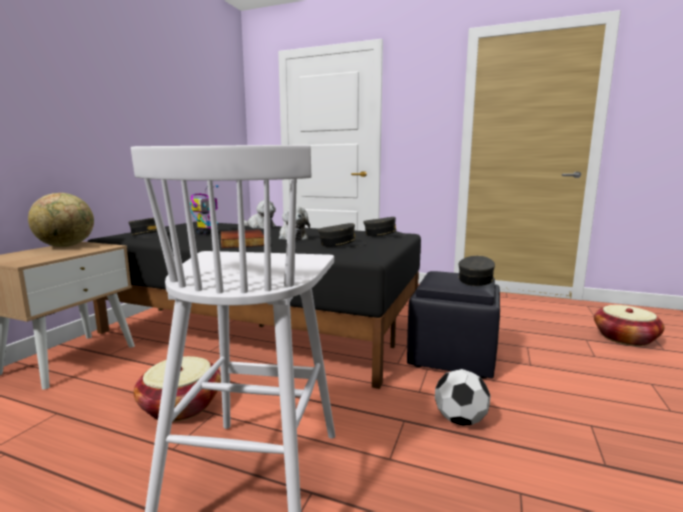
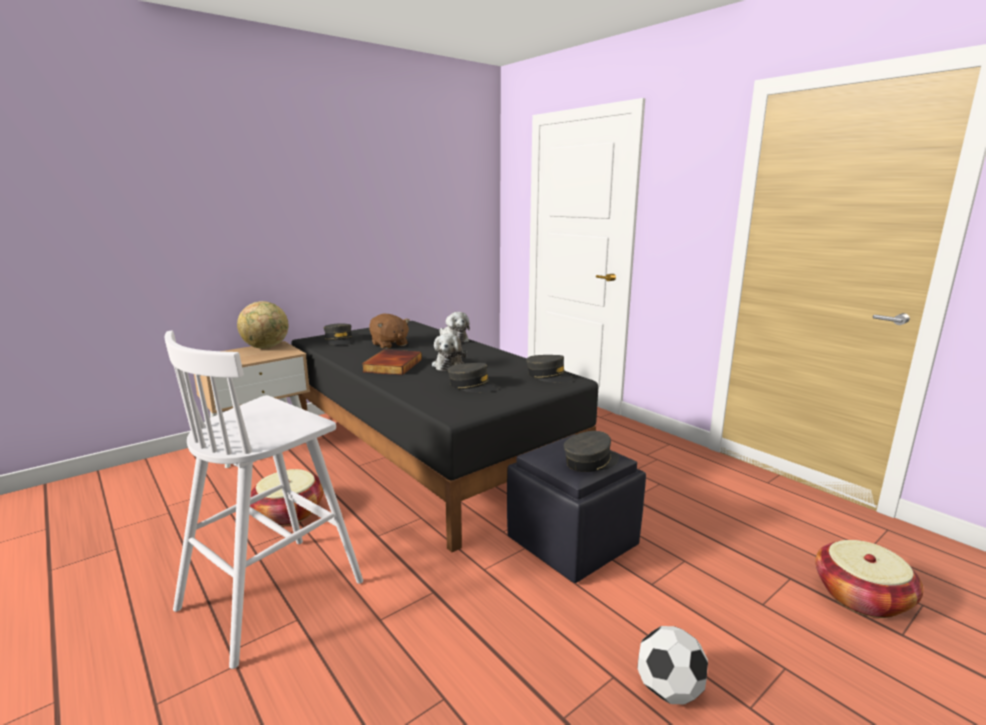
camera: 30 degrees right, 5 degrees up
(207, 233) = (389, 344): toy robot -> brown plush toy
(460, 420) = (484, 612): football -> football (669, 690)

